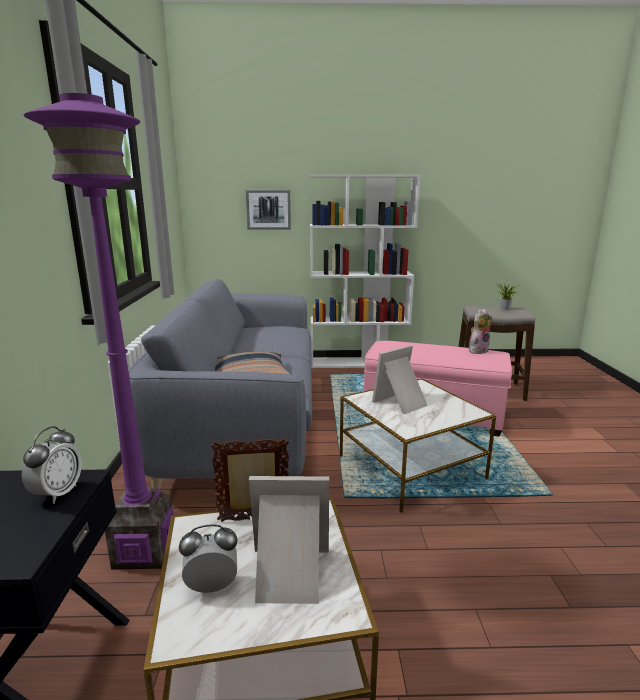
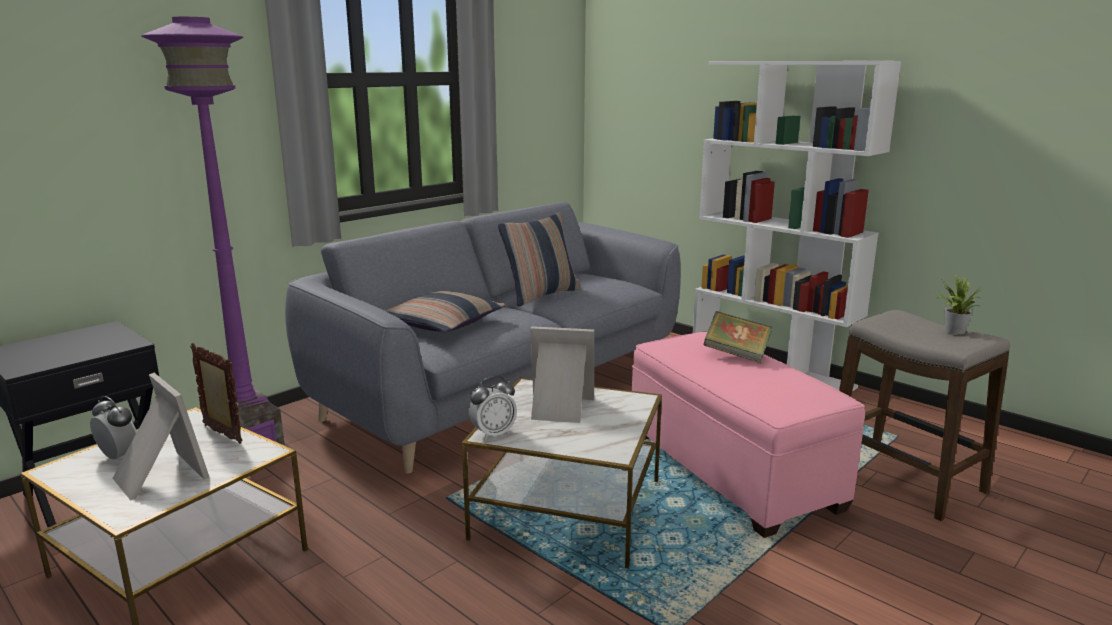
camera: 45 degrees right, 0 degrees up
(57, 493) = (105, 346): alarm clock -> alarm clock (493, 434)
(261, 345) = (541, 295): none -> pillow
(268, 209) = (680, 111): picture -> none
(422, 347) = (736, 354): none -> book
(477, 350) = (809, 385): plush toy -> none

